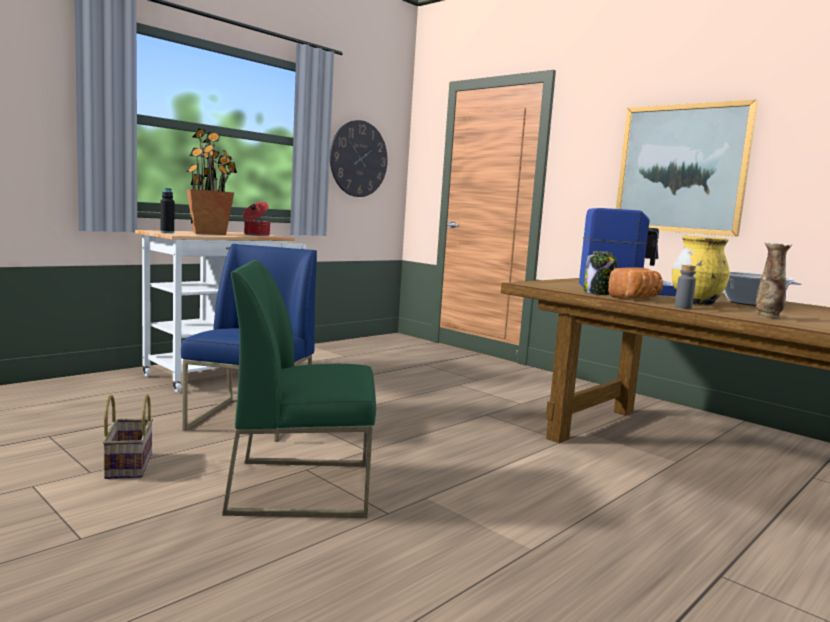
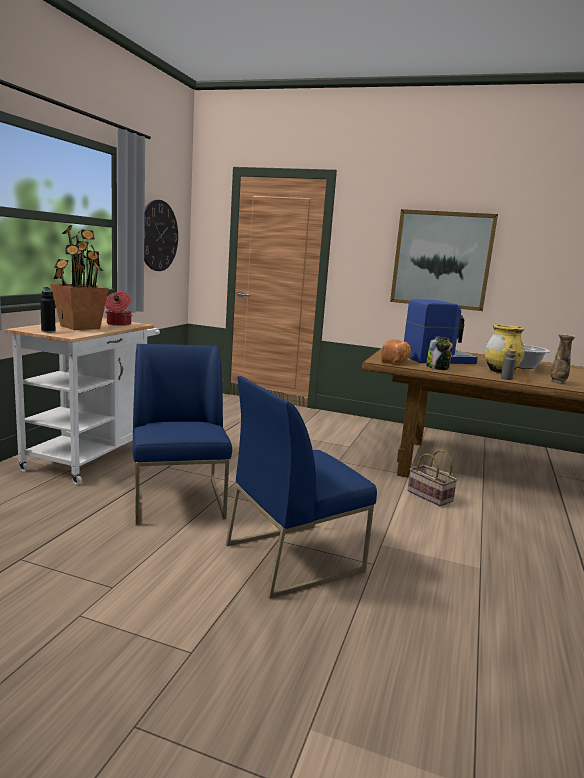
camera: 25 degrees left, 5 degrees up
(128, 465) = (135, 571): basket -> basket (428, 496)
(302, 487) = (294, 557): green chair -> blue chair
(636, 298) = (466, 371): bread -> bread (396, 362)

